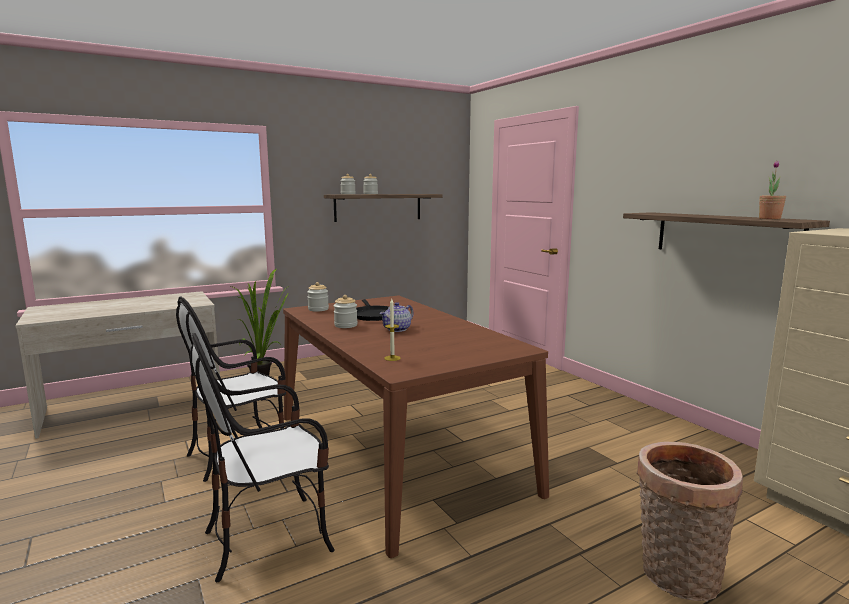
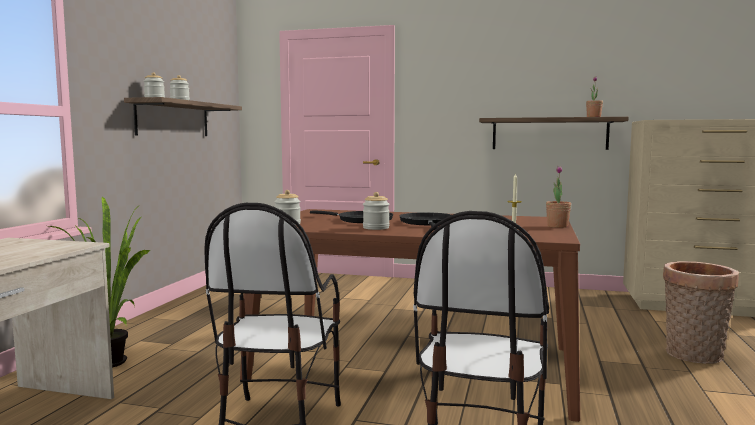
camera: 45 degrees left, 5 degrees down
(397, 329) = (427, 223): teapot -> black frying pan
(476, 359) = (557, 226): none -> potted plant

